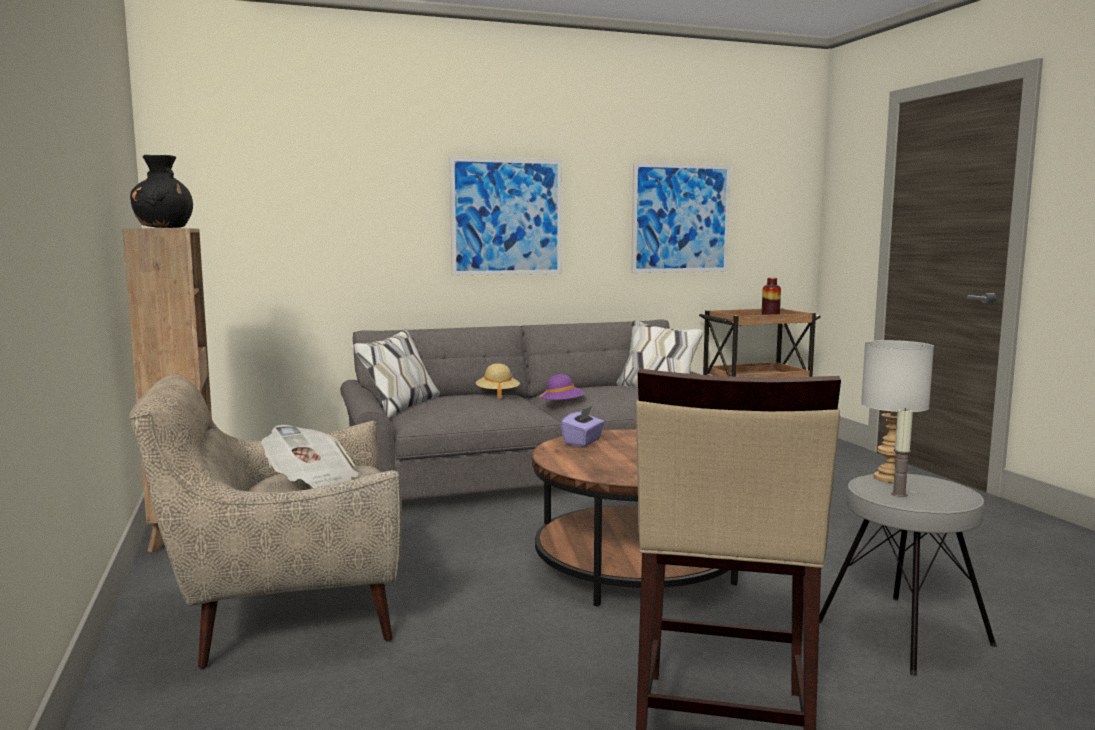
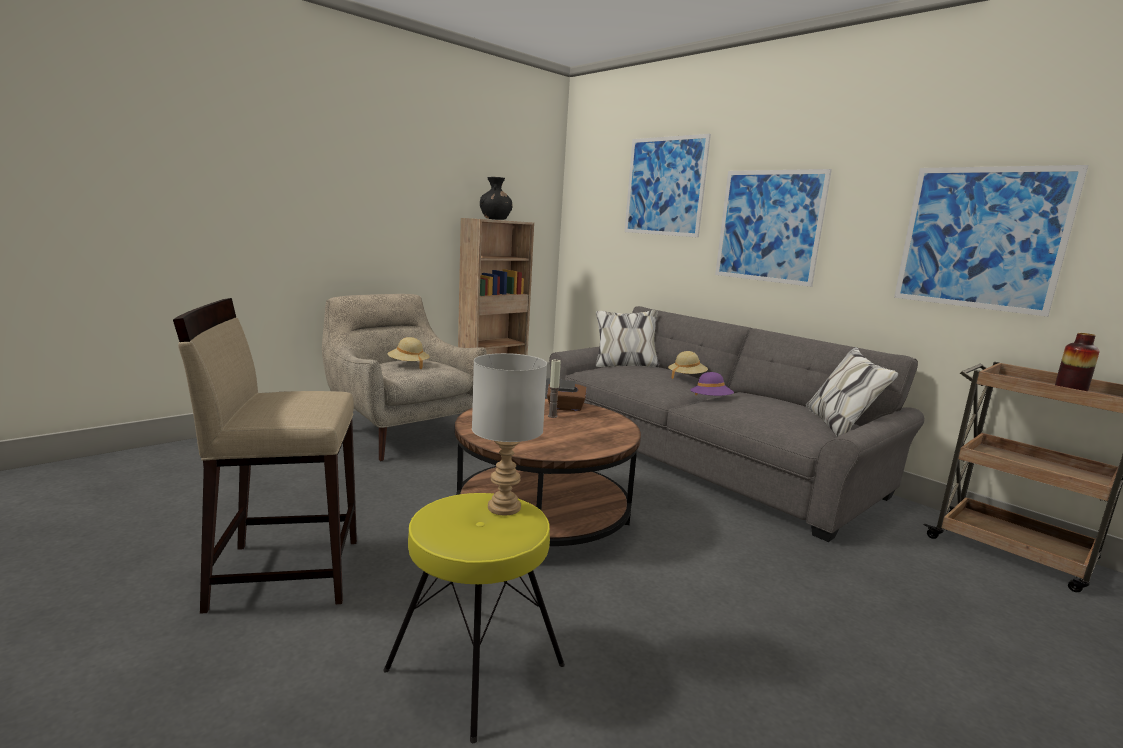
camera: 65 degrees right, 5 degrees up
(312, 483) = (408, 365): newspaper -> beige hat
(357, 172) = (665, 186): none -> picture
(583, 442) = (565, 408): purple tissue box -> brown tissue box
(899, 494) = (446, 509): candle -> candle (552, 416)
(902, 633) = (475, 666): grey stool -> yellow stool

